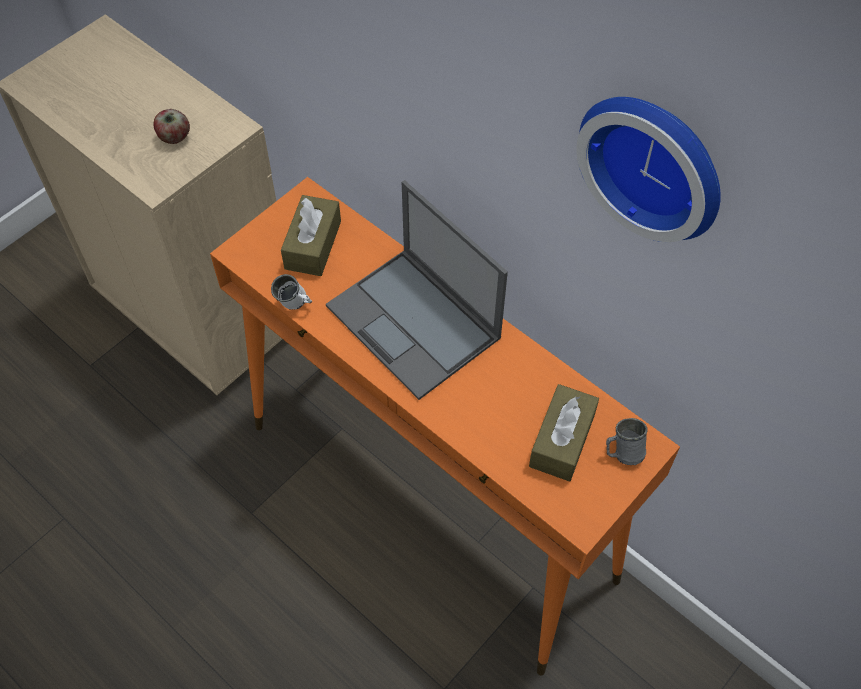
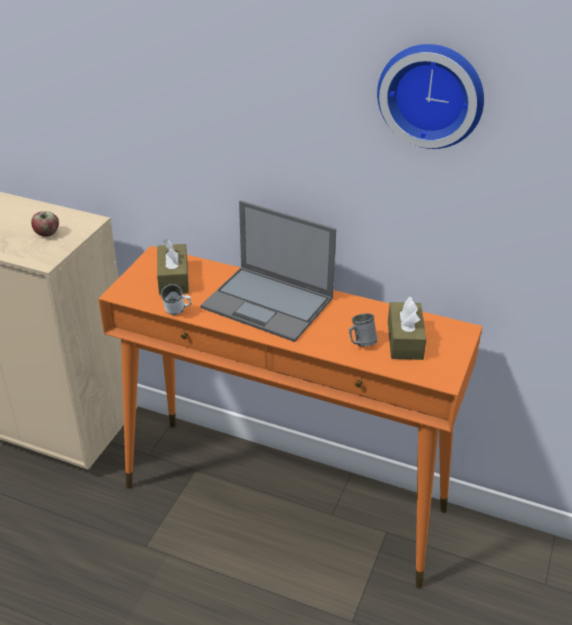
camera: 20 degrees left, 20 degrees down
(622, 453) = (448, 337): grey mug -> grey mug (360, 343)

